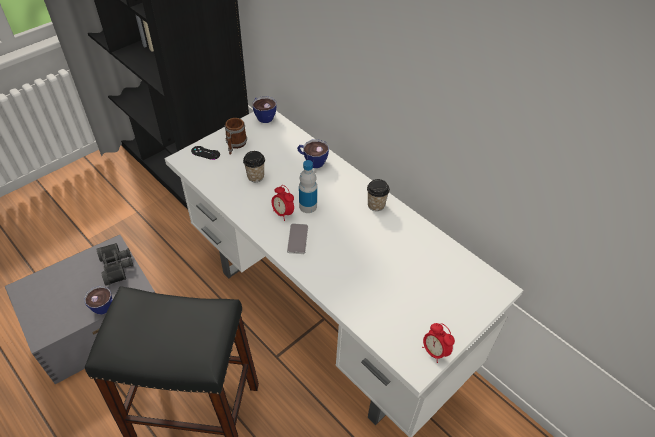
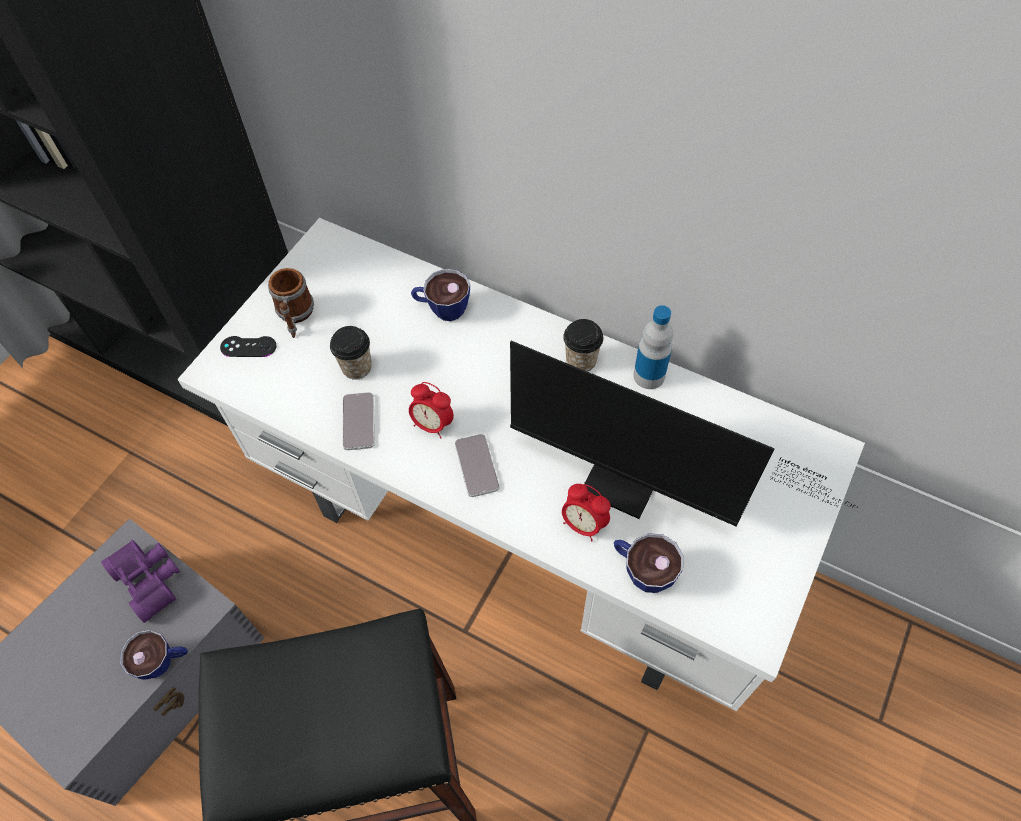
camera: 15 degrees left, 10 degrees up
(118, 266) = (151, 579): black binoculars -> purple binoculars
(245, 201) = (358, 421): none -> phone
(263, 116) = (322, 244): cup -> cup (642, 570)
(308, 206) = (469, 398): bottle -> bottle (649, 376)
(377, 273) = (632, 487): none -> monitor
(434, 351) = (772, 597): alarm clock -> alarm clock (583, 524)

